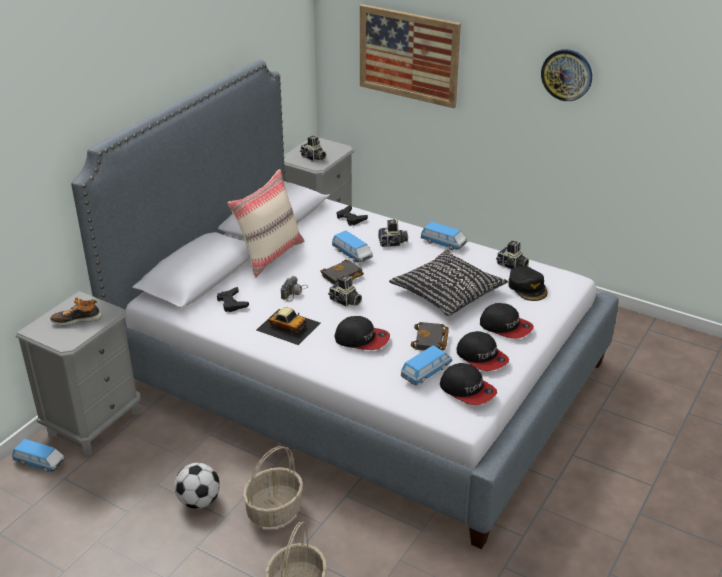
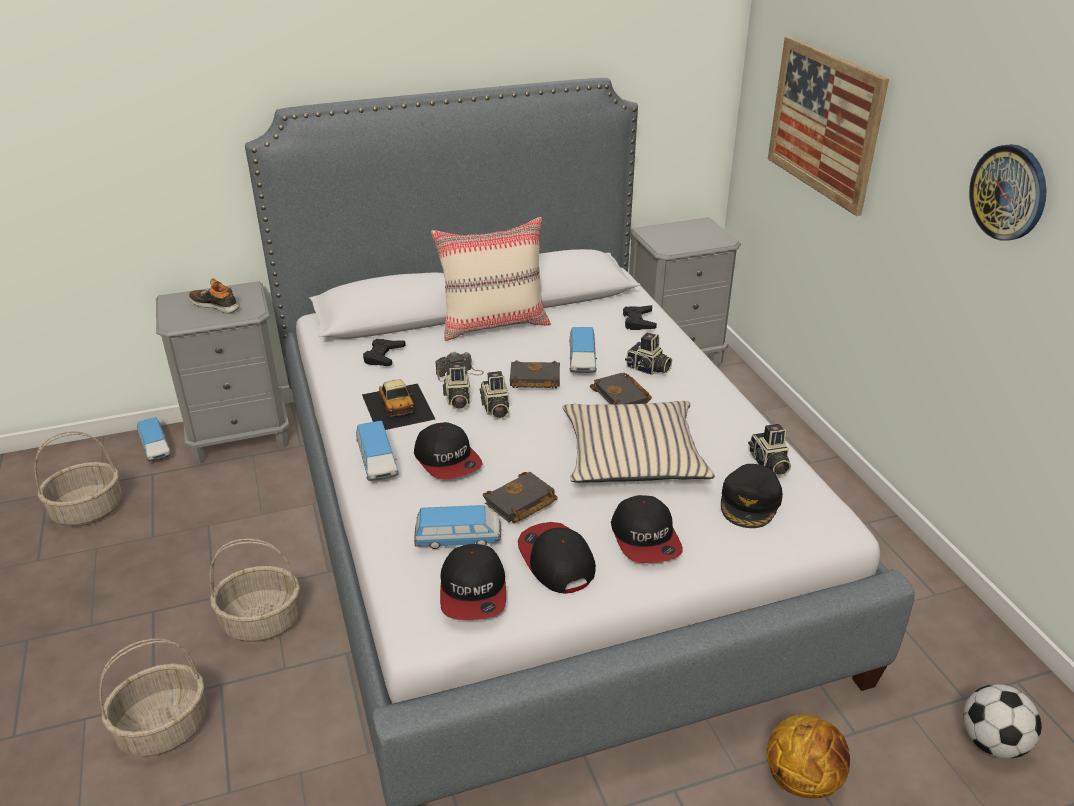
camera: 40 degrees right, 0 degrees up
(51, 524) = (88, 510): none -> basket
(199, 501) = (215, 566): football -> football (992, 743)
(313, 158) = (674, 239): camera -> camera (457, 399)
(401, 264) = (623, 397): none -> black book
(443, 243) = (712, 395): toy car -> toy car (377, 462)
(447, 292) = (632, 455): black pillow -> beige pillow
(482, 357) = (556, 560): cap -> cap turned 150 degrees clockwise
(614, 417) = (803, 779): none -> basketball

